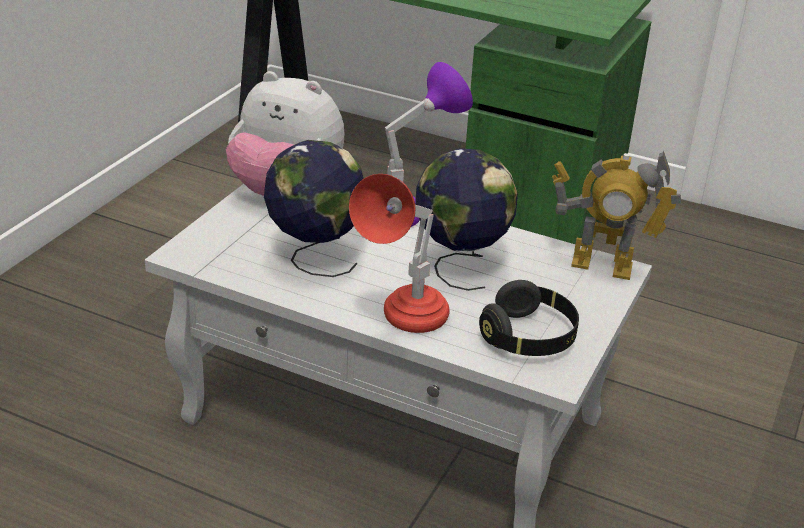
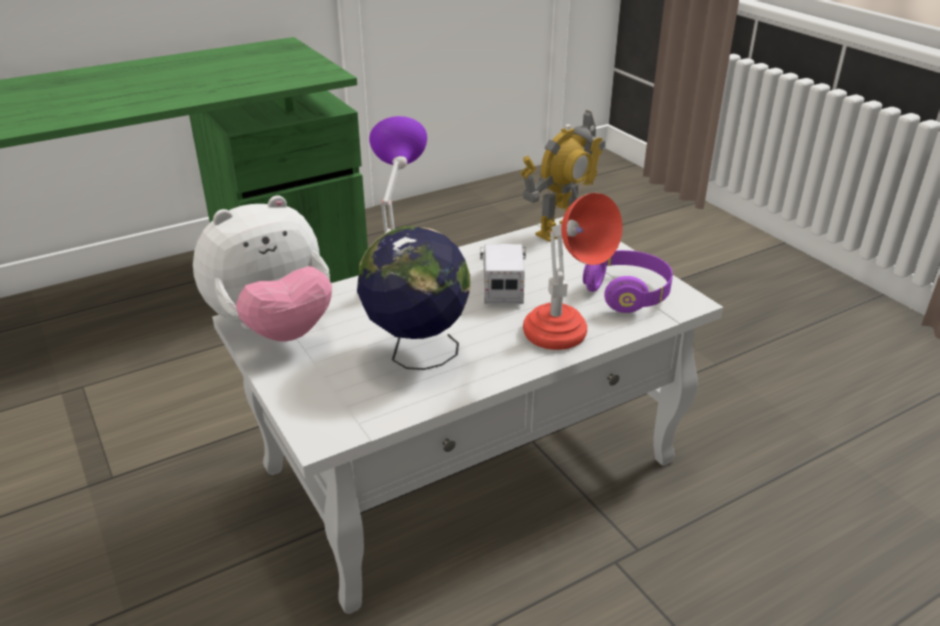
camera: 55 degrees left, 0 degrees up
(460, 266) = (503, 287): globe -> toy truck
(528, 338) = (627, 294): black headphones -> purple headphones

